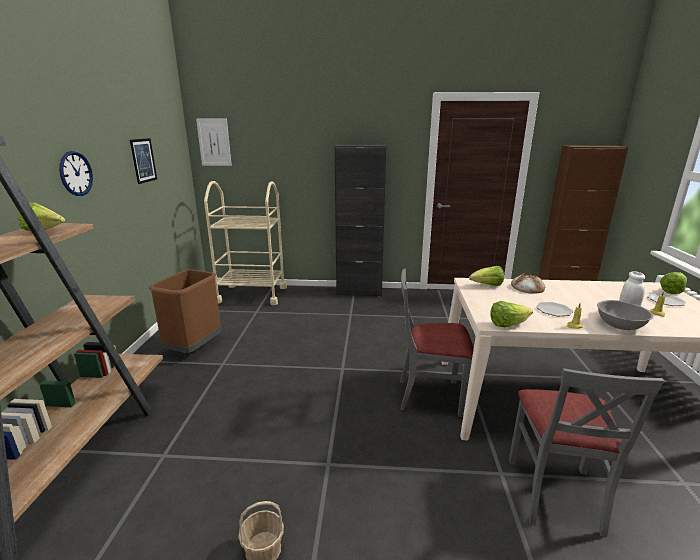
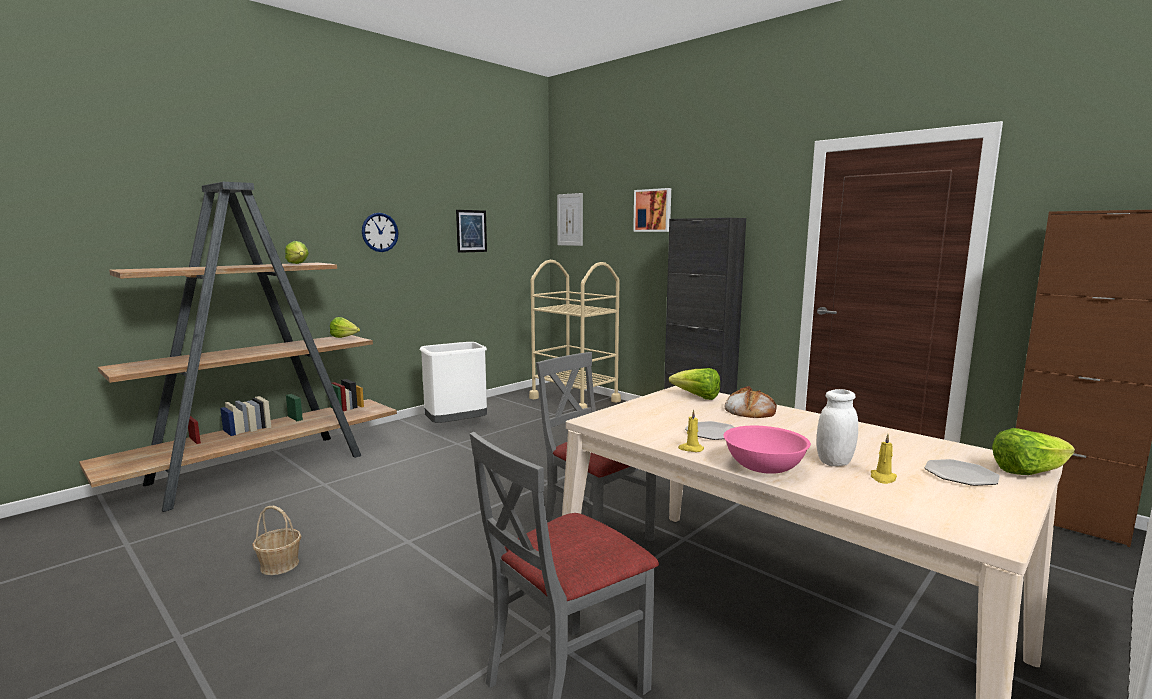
camera: 40 degrees right, 10 degrees down
(194, 348) = (456, 426): brown trash can -> white trash can
(303, 136) = (653, 210): none -> picture
(507, 324) = (609, 426): lettuce -> lettuce (345, 338)
(620, 325) = (764, 467): grey bowl -> pink bowl

